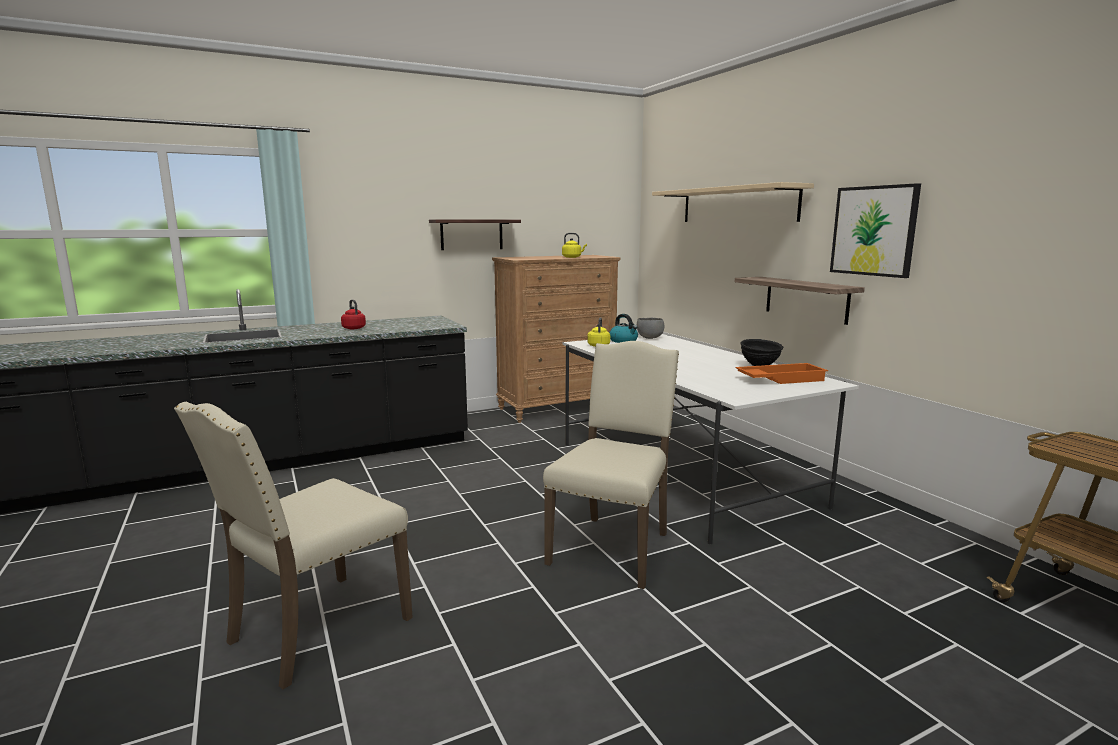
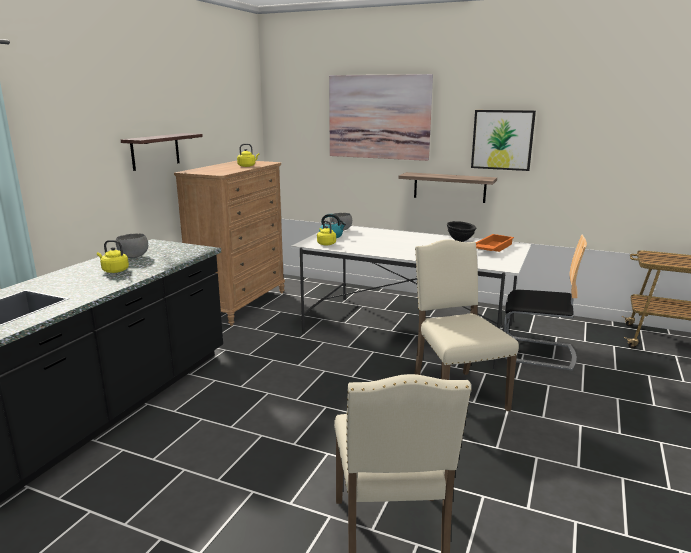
camera: 40 degrees left, 5 degrees up
(353, 328) = (114, 270): red kettle -> yellow kettle
(391, 323) = (133, 257): none -> grey bowl
(737, 205) = (379, 117): beige shelf -> picture
(808, 549) = (537, 353): none -> chair

